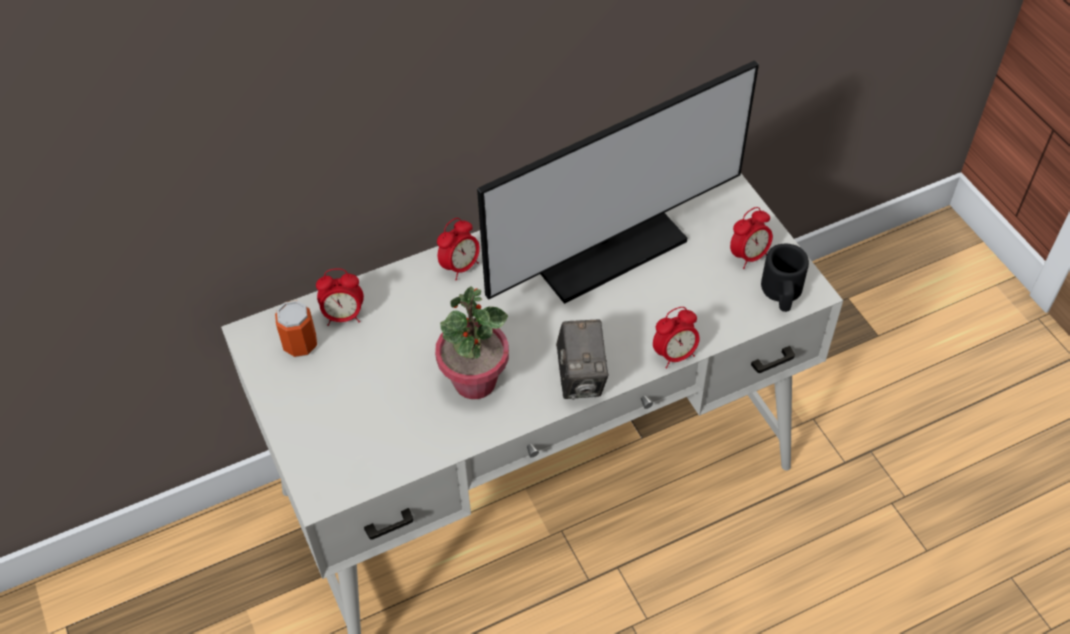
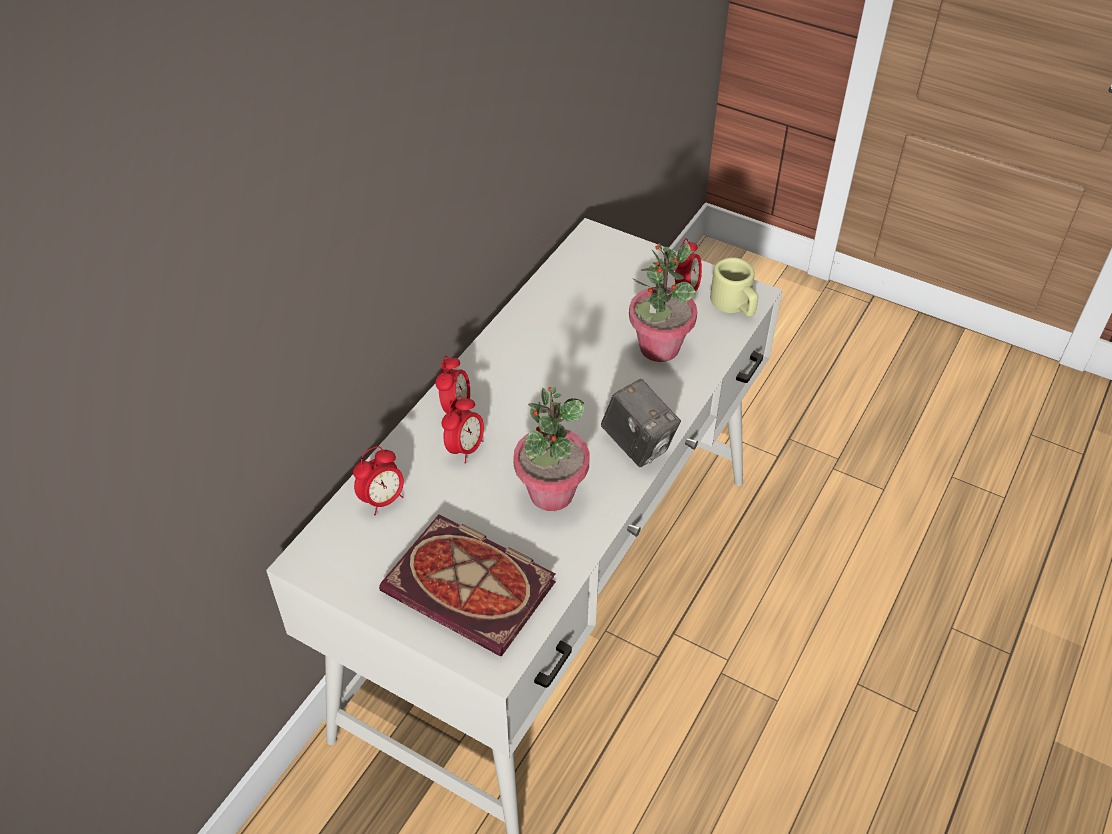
camera: 35 degrees left, 5 degrees down
(300, 344) = (362, 545): can -> none
(353, 425) = (474, 587): none -> book
(607, 250) = (570, 336): monitor -> none
(674, 355) = (695, 389): alarm clock -> alarm clock (465, 449)
(675, 299) = (659, 348): none -> potted plant
(782, 293) = (734, 305): black mug -> beige mug

